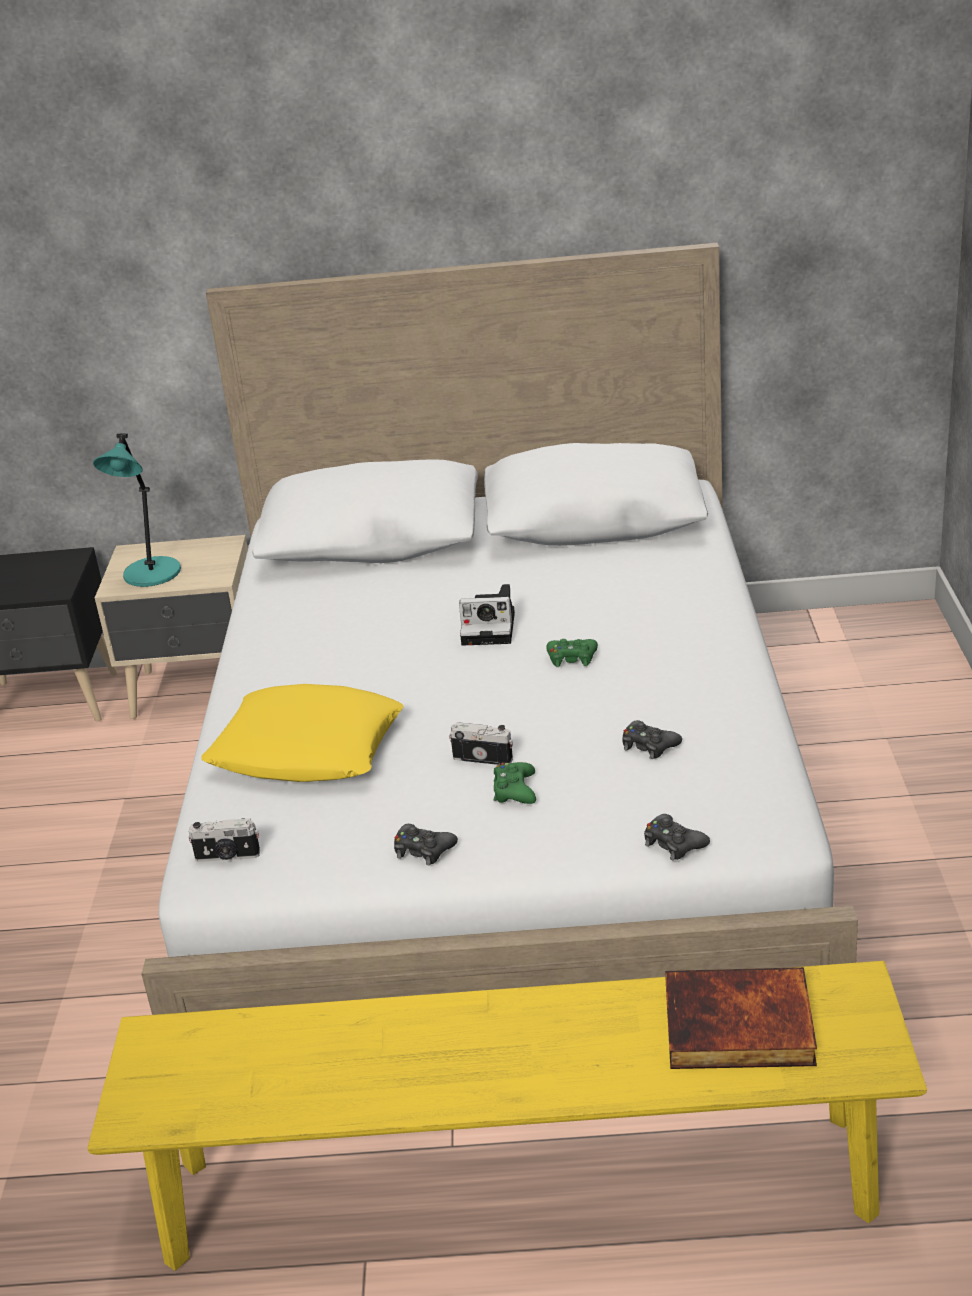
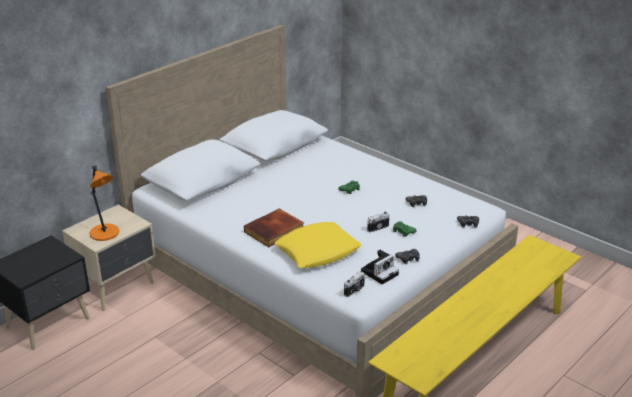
camera: 50 degrees left, 0 degrees up
(151, 575) = (105, 233): turquoise table lamp -> orange table lamp
(491, 628) = (307, 191): camera -> camera (380, 272)
(737, 1028) = (525, 266): book -> book (274, 231)

